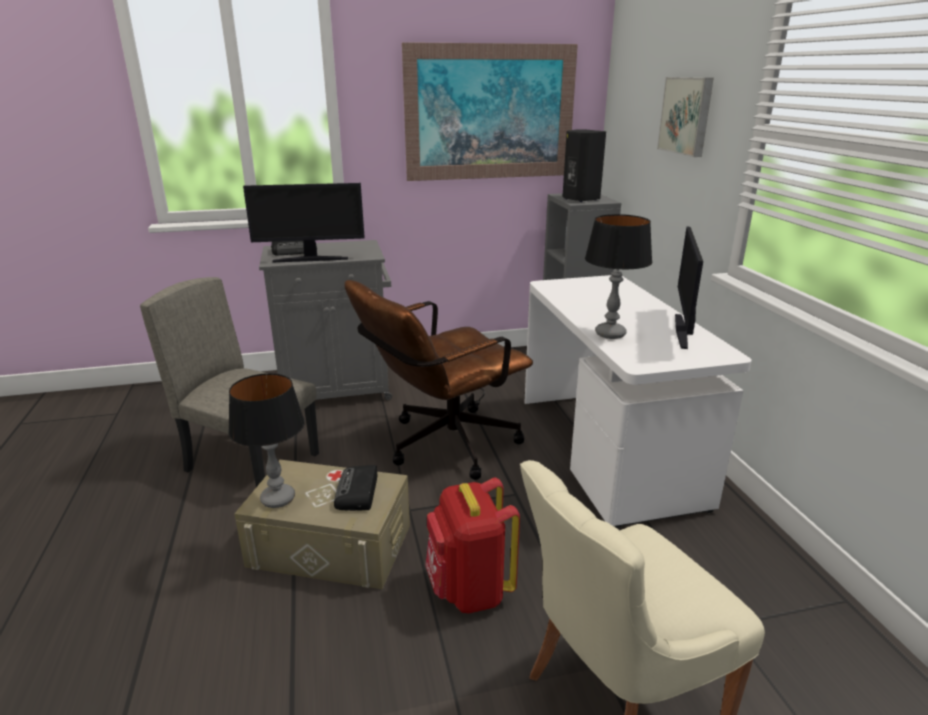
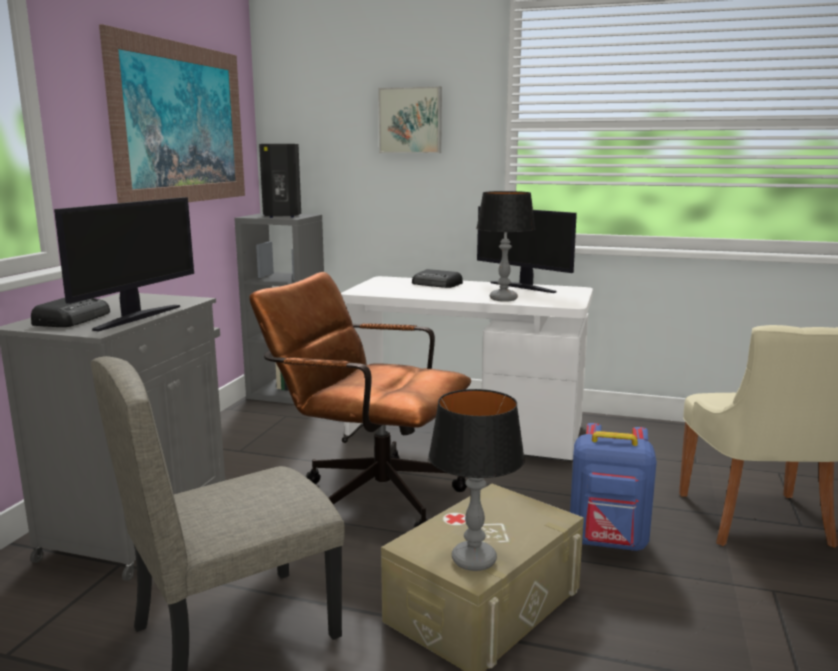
camera: 60 degrees left, 10 degrees down
(357, 493) = (503, 512): radio -> radio (437, 284)
(442, 446) = (368, 495): brown office chair -> brown office chair turned 120 degrees clockwise
(469, 590) = (608, 543): red backpack -> blue backpack

